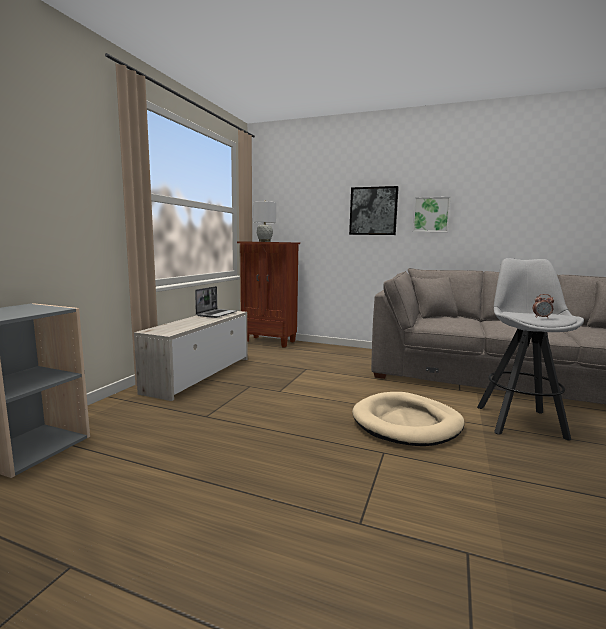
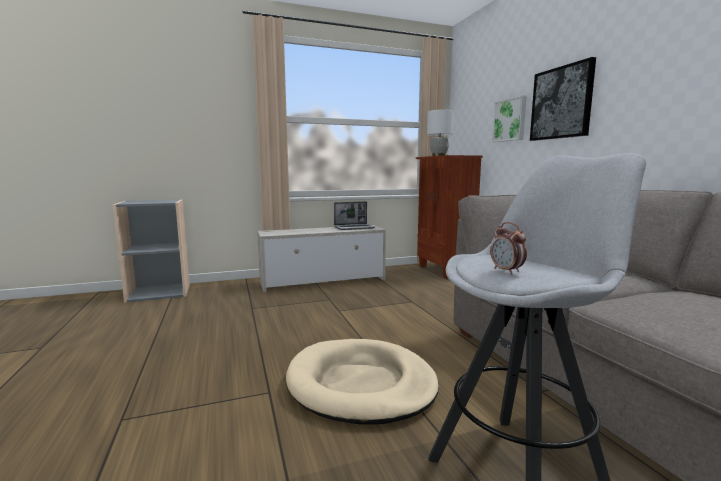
camera: 50 degrees right, 0 degrees up
(431, 214) = (644, 94): picture -> picture (510, 120)

